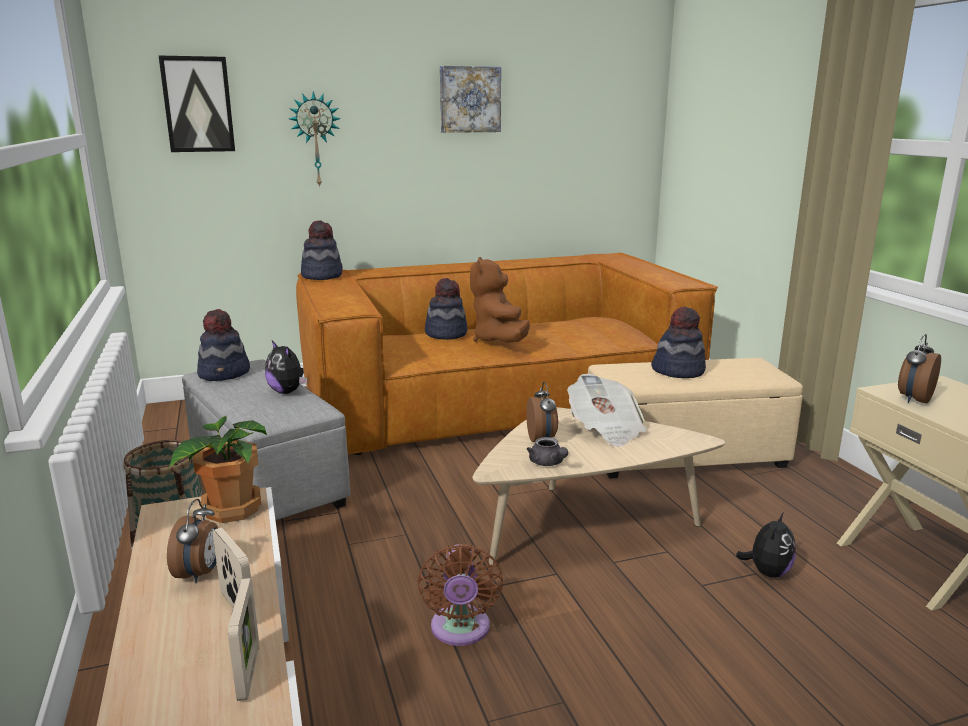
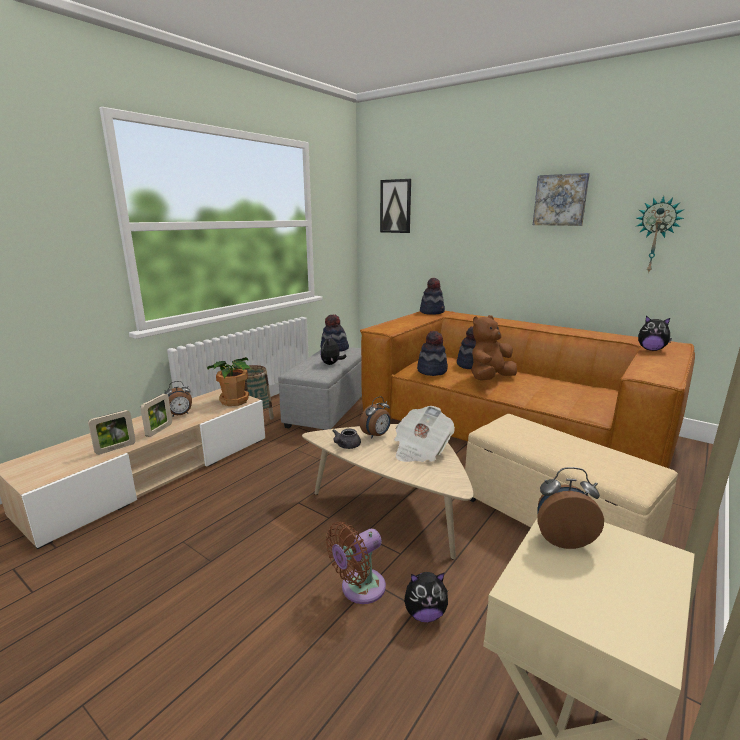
camera: 55 degrees right, 0 degrees up
(315, 140) = (451, 228): wall clock -> wall clock (656, 235)
(460, 630) = (249, 506): brown fan -> brown fan (359, 589)
(617, 264) = (651, 350): none -> plush toy
(678, 371) = (551, 442): hat -> hat (432, 371)

